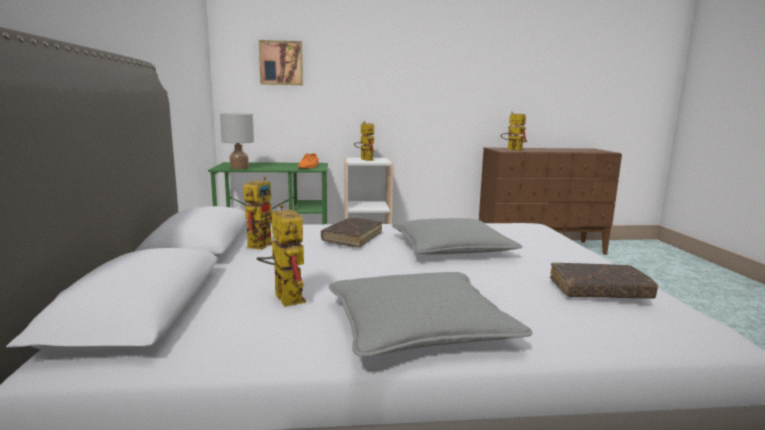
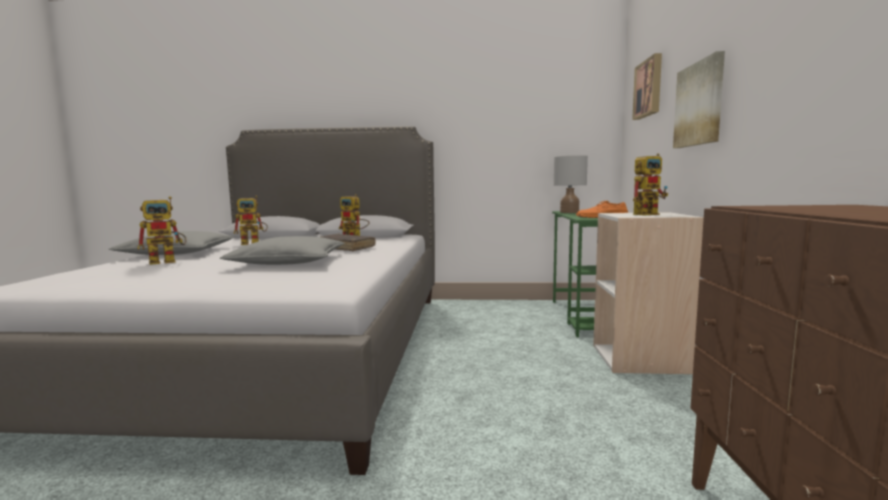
camera: 100 degrees right, 5 degrees down
(364, 92) = (700, 104): none -> picture
(511, 149) = (809, 207): toy robot -> toy robot (168, 261)
(599, 290) = (115, 273): brown book -> none

